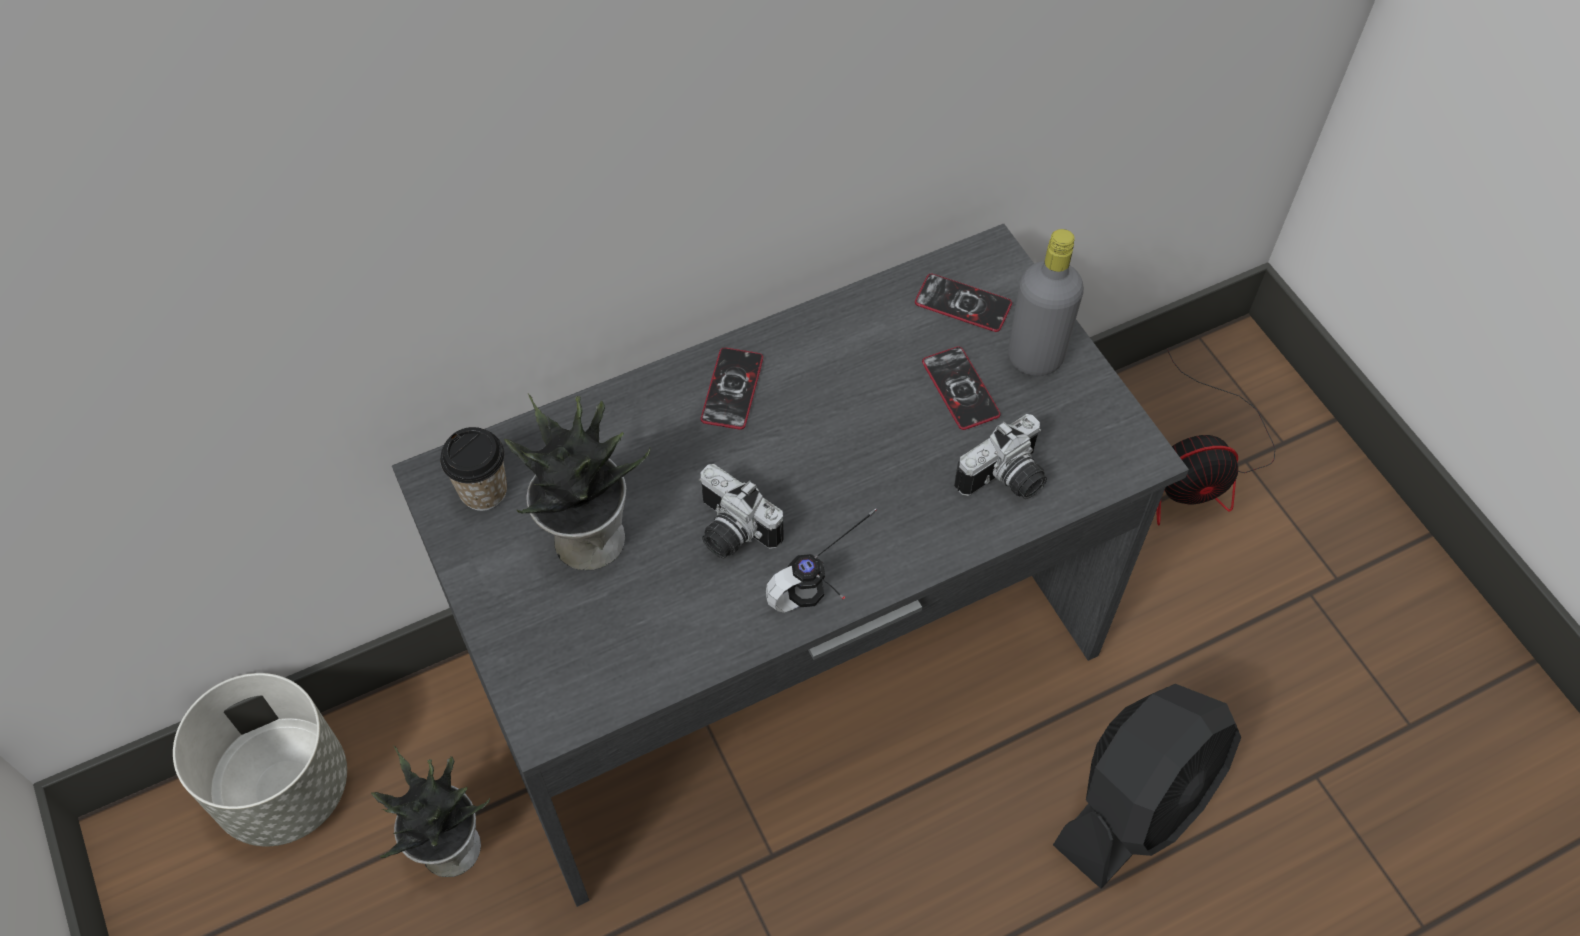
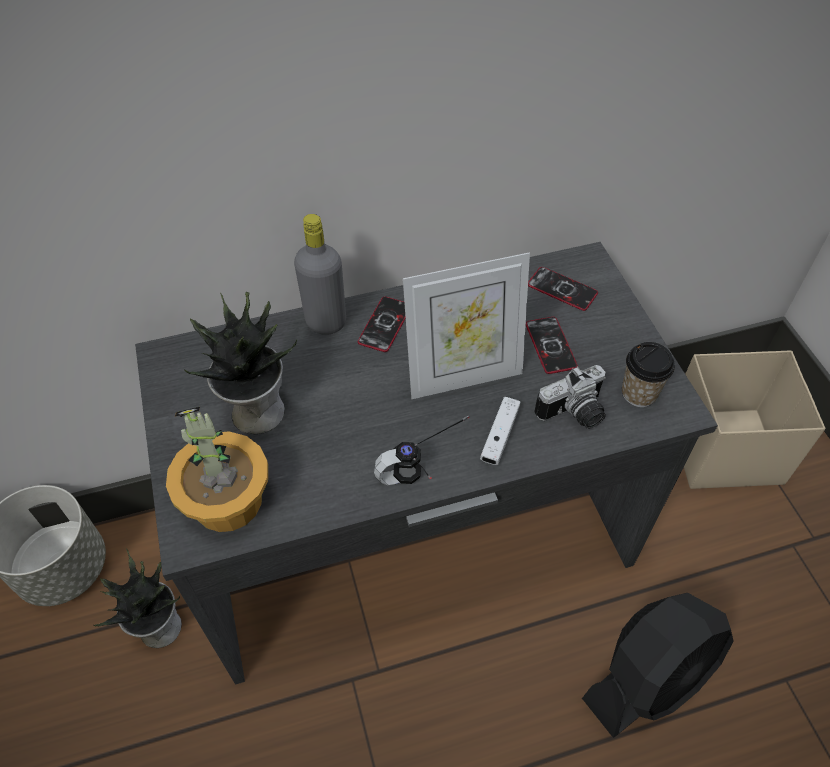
camera: 10 degrees right, 5 degrees down
(483, 491) = (192, 369): cup -> cup (639, 393)
(581, 665) = (227, 502): none -> potted plant
(730, 532) = (361, 422): camera -> none
(853, 449) = (463, 376): none -> picture frame
(915, 525) = (499, 436): none -> white game controller
(1035, 358) = (609, 332): grey bottle -> grey bottle (326, 322)
(1201, 469) = (722, 448): fan -> beige storage box

